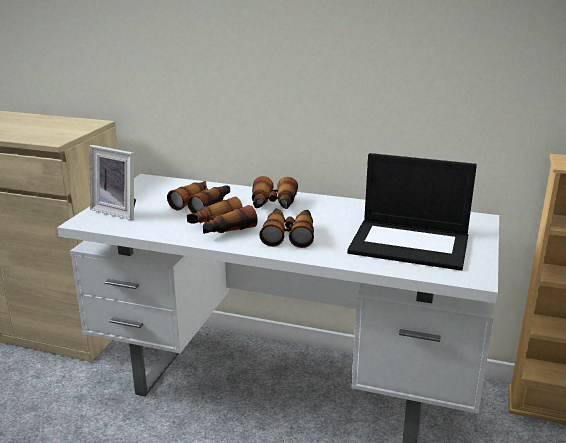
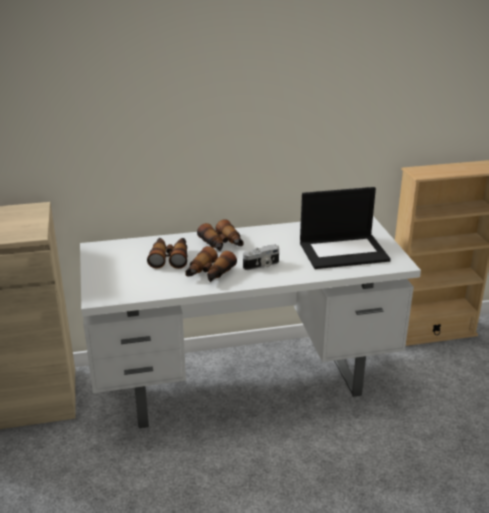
camera: 30 degrees left, 5 degrees up
(118, 211) = (112, 281): picture frame -> none
(289, 234) = (262, 265): binoculars -> camera

